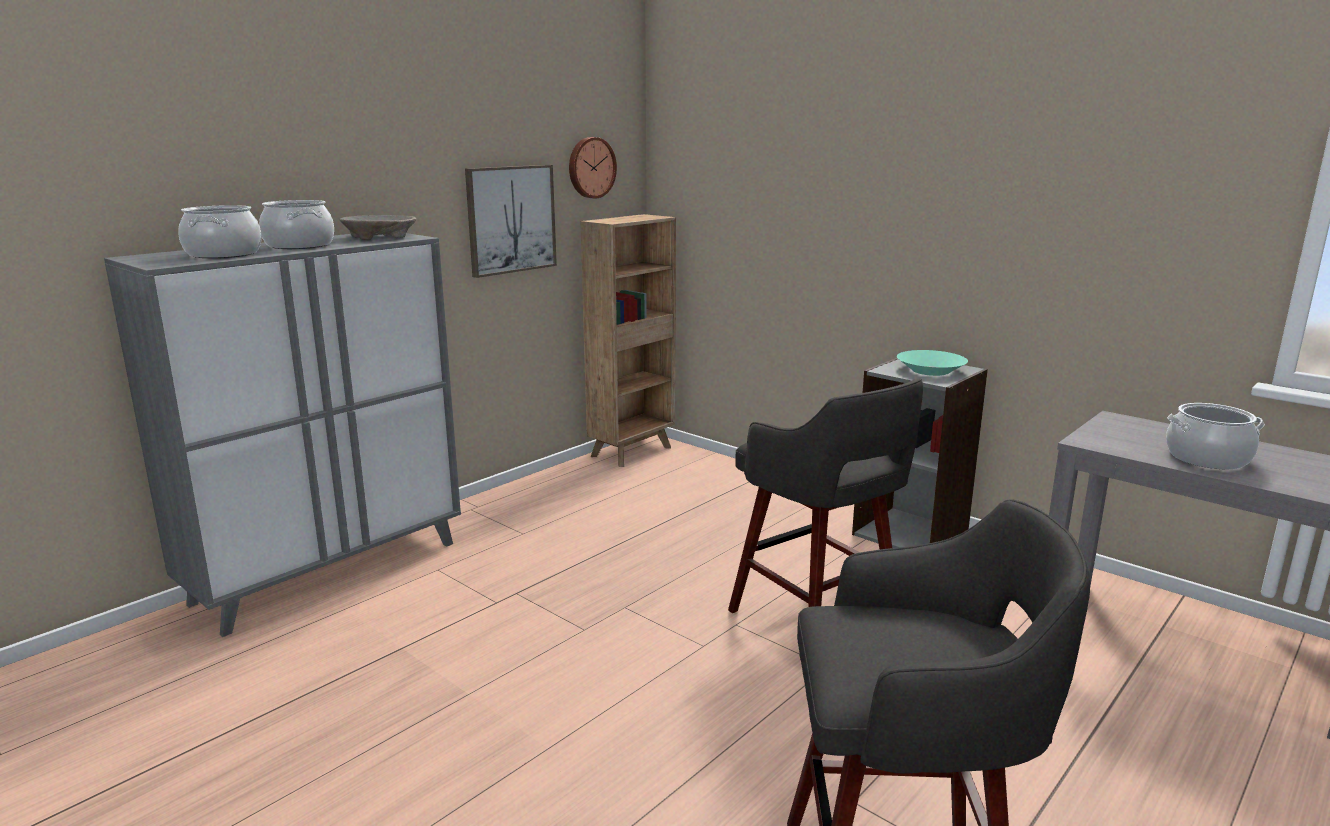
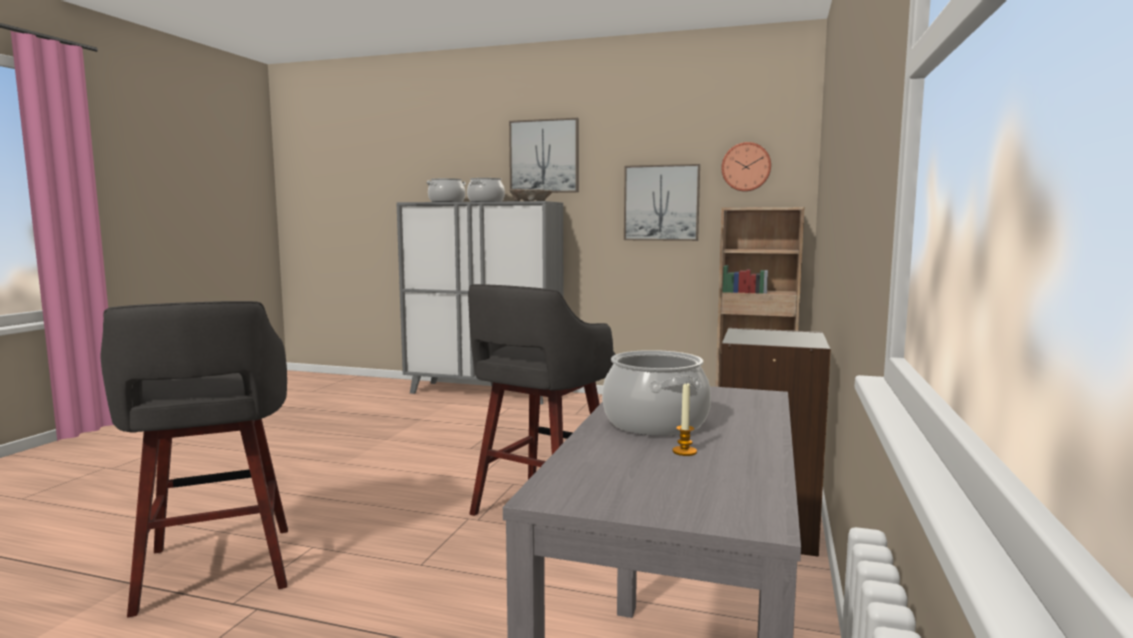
camera: 65 degrees right, 10 degrees down
(345, 153) = (544, 156): none -> picture
(930, 370) = (773, 338): turquoise bowl -> none
(1278, 464) = (684, 452): none -> candle

